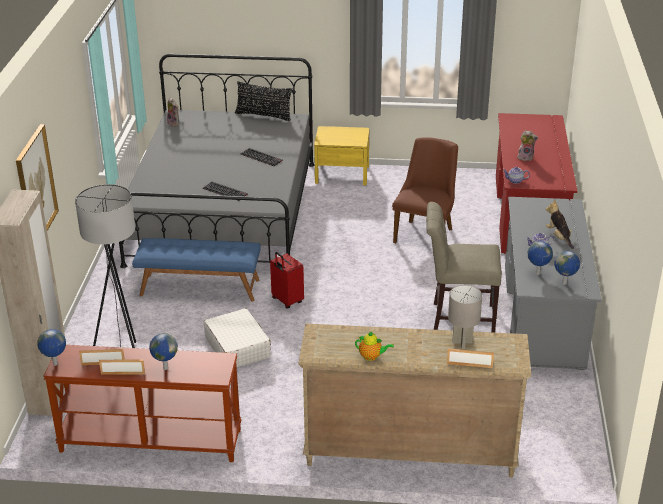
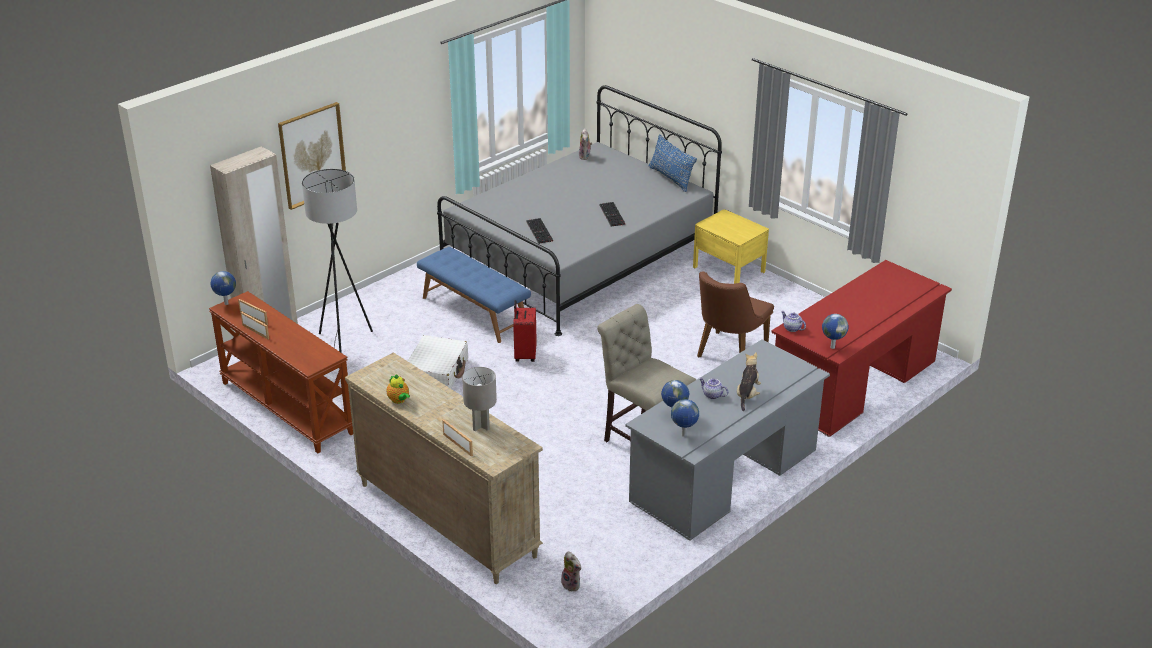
camera: 40 degrees right, 0 degrees up
(165, 368) = (286, 342): globe -> globe (832, 347)
(264, 115) = (671, 178): black pillow -> blue pillow
(426, 233) = (727, 355): brown chair -> brown chair turned 150 degrees clockwise
(526, 157) = (840, 312): plush toy -> plush toy (572, 584)

